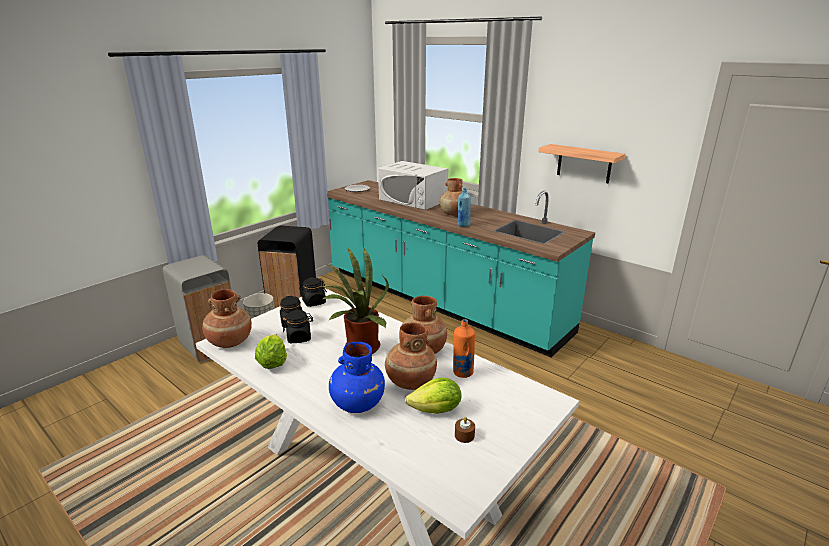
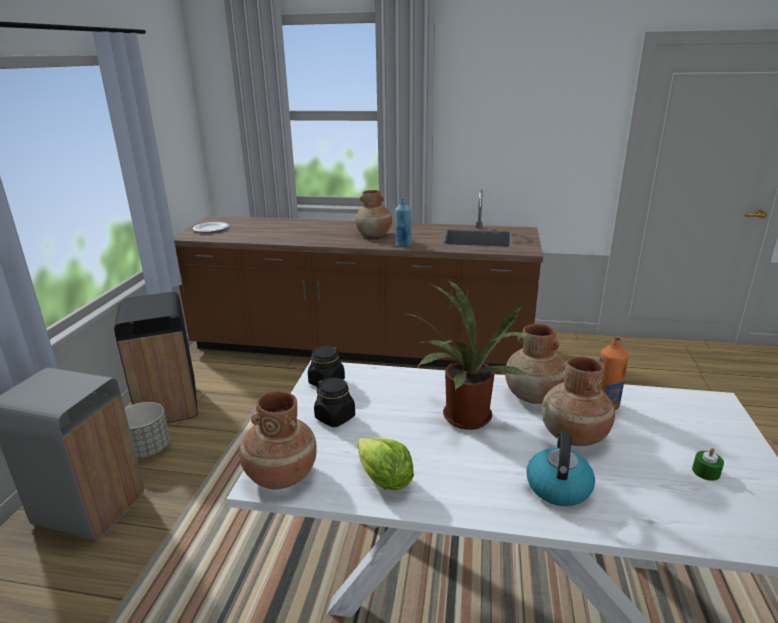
camera: 30 degrees left, 0 degrees up
(299, 338) = (372, 433): black jar -> none
(357, 403) = (558, 486): blue vase -> kettle
(413, 200) = (303, 229): white microwave -> none
(436, 410) = (643, 457): lettuce -> none
(441, 301) = (359, 348): turquoise counter -> brown counter
(464, 435) = (706, 472): brown candle -> green candle
(584, 163) = (506, 154): shelf -> none

